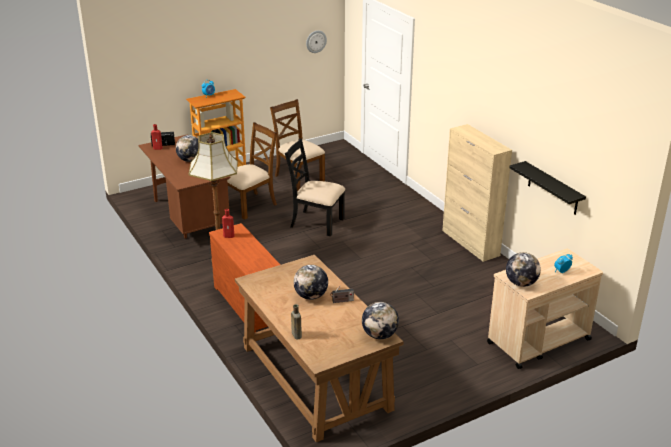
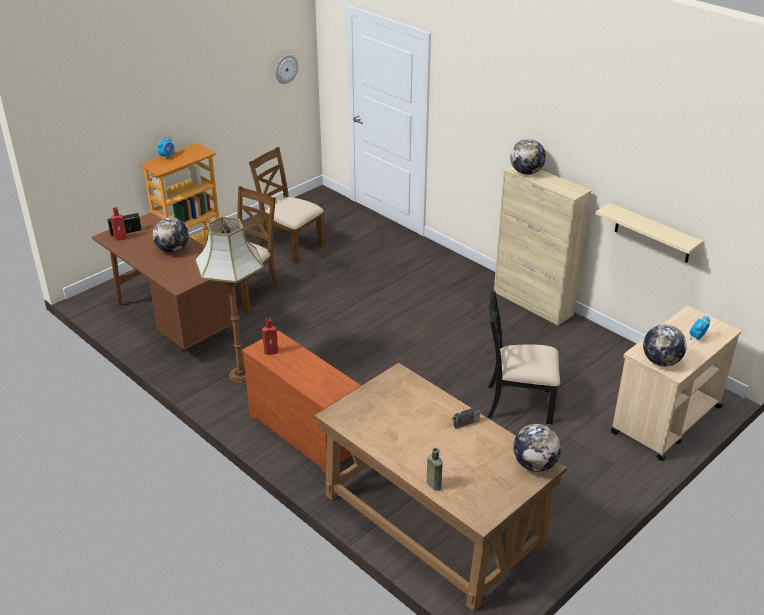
camera: 15 degrees left, 5 degrees up
(311, 296) = (424, 424): globe -> globe (526, 172)
(316, 222) = (339, 304): black chair -> black chair (518, 403)
(553, 188) = (652, 233): black shelf -> beige shelf

